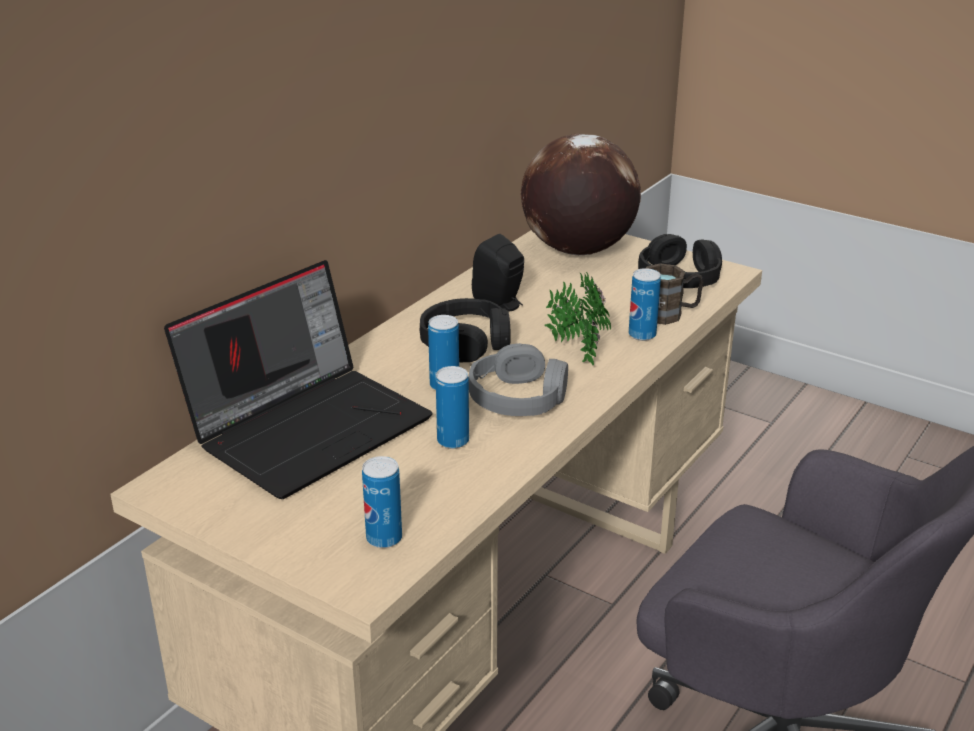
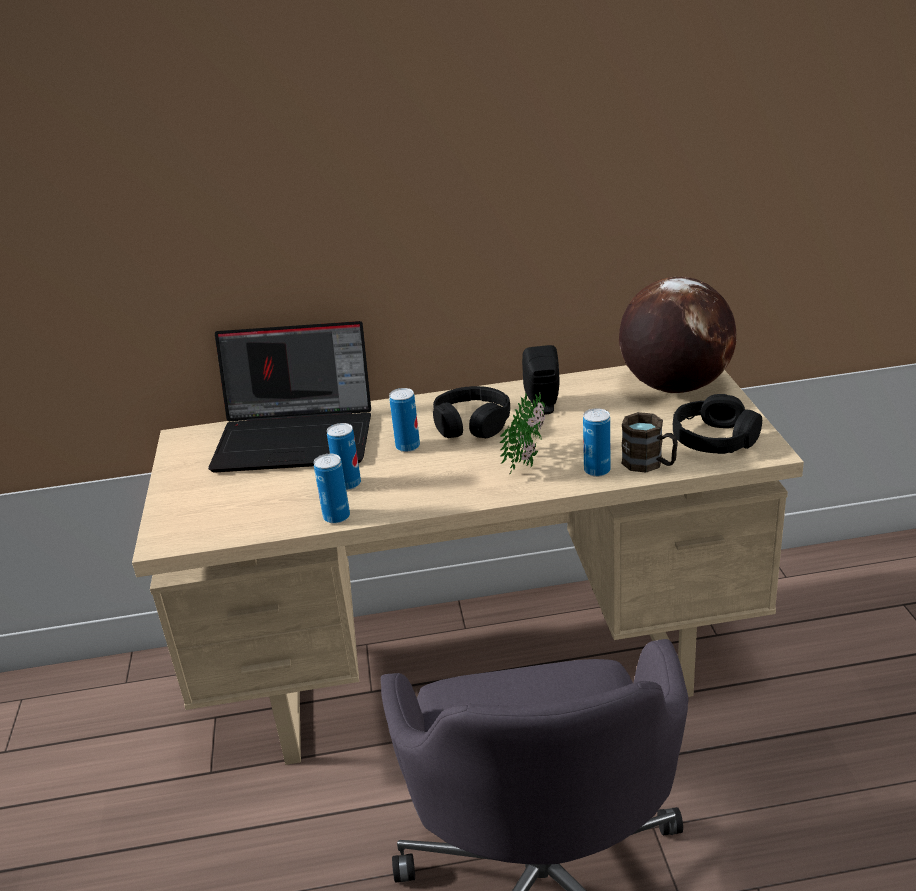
camera: 50 degrees right, 0 degrees up
(384, 538) = (216, 521): can -> can (336, 517)
(518, 398) = (433, 475): grey headphones -> none

